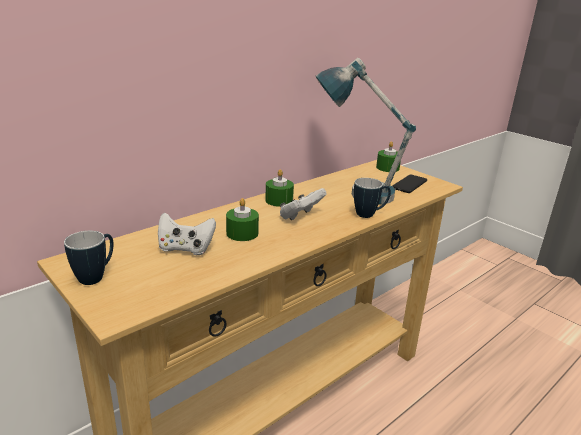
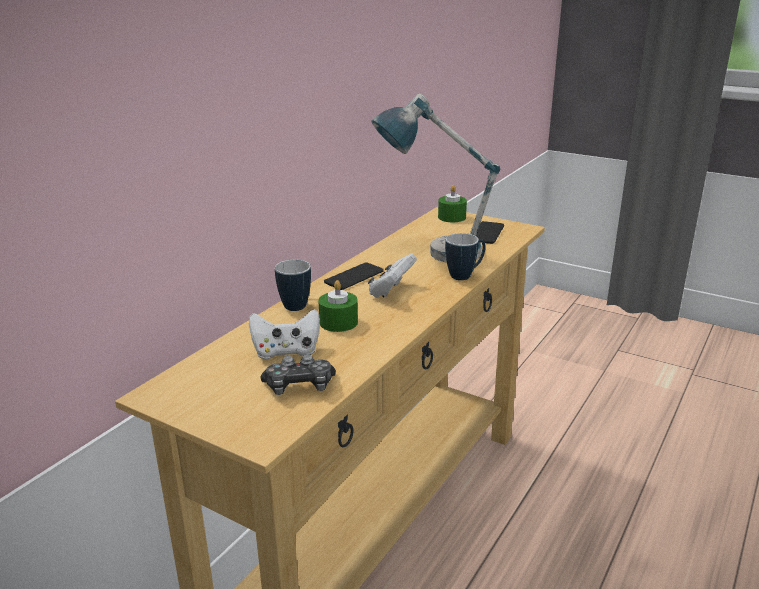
camera: 15 degrees left, 0 degrees up
(96, 276) = (205, 403): mug -> mug (297, 304)
(175, 278) = (299, 386): none -> game controller
(279, 200) = (354, 277): green candle -> phone

